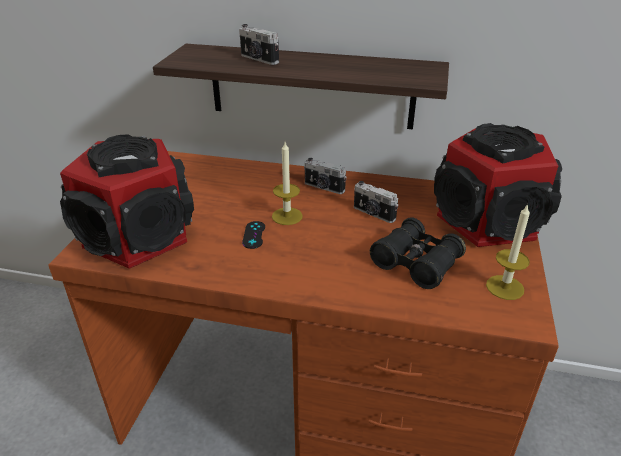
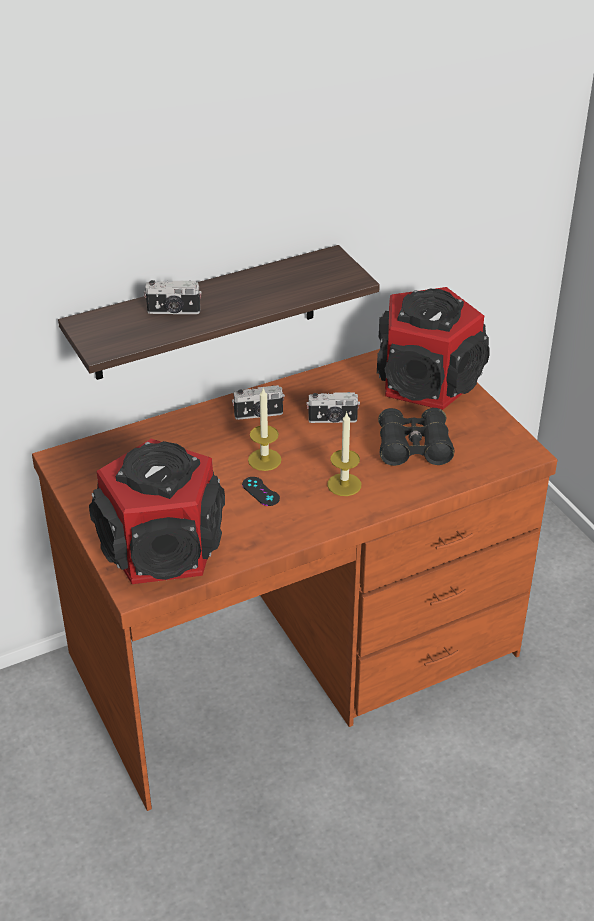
camera: 40 degrees left, 5 degrees up
(505, 287) = (490, 434): candle -> candle (344, 484)

